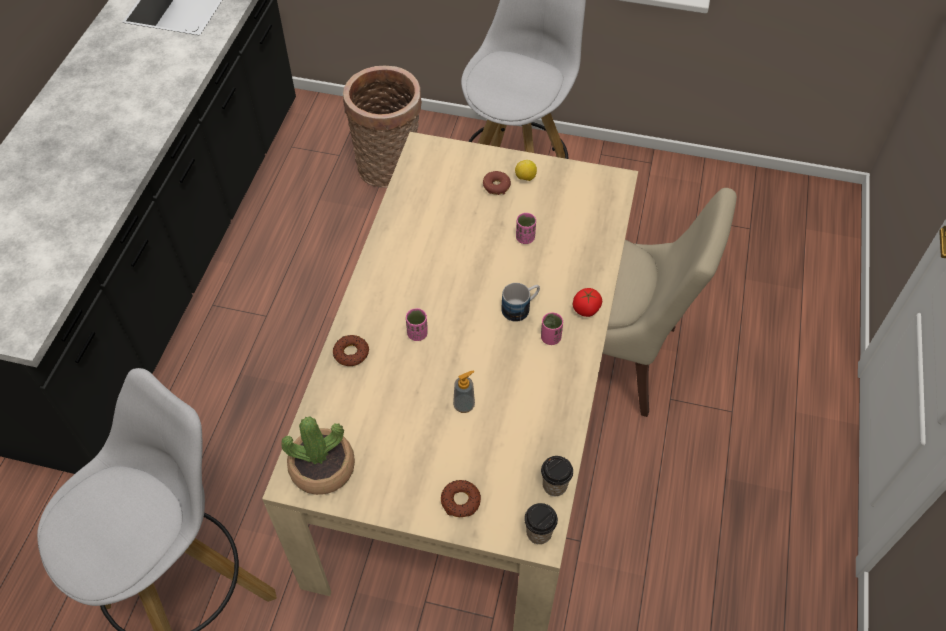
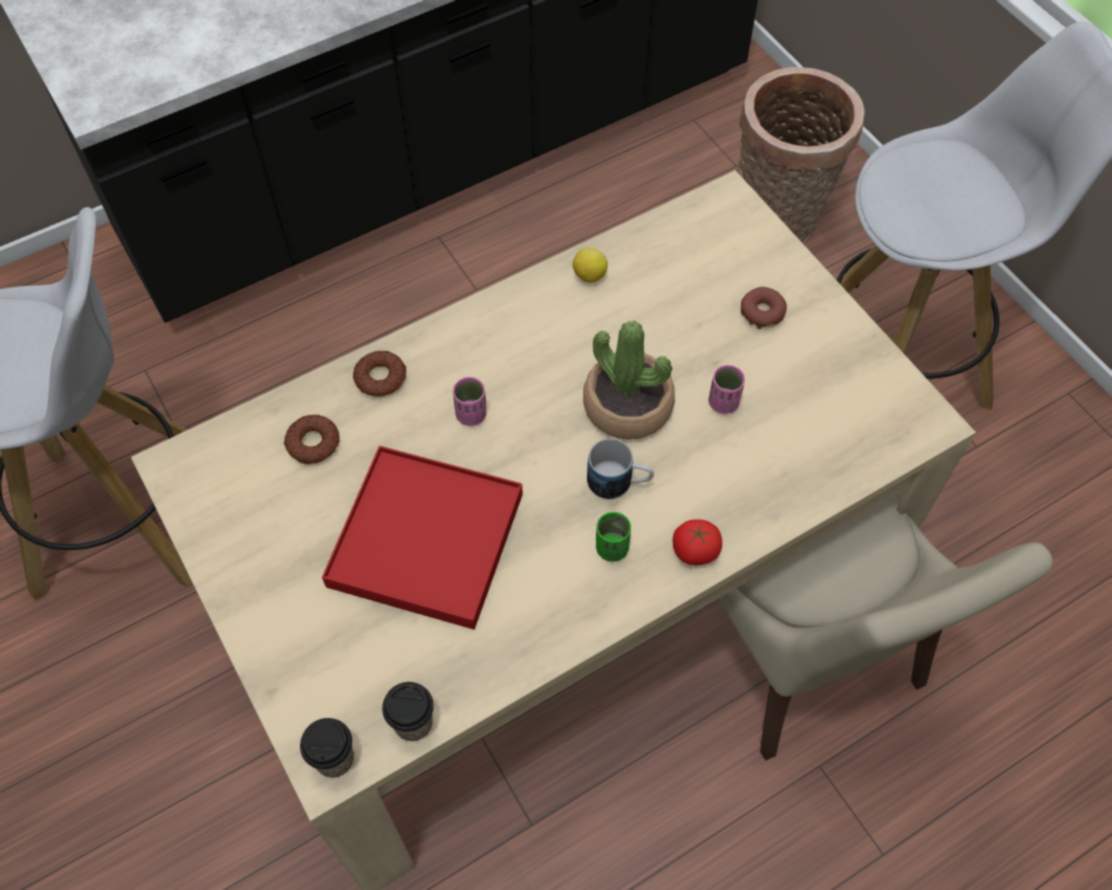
camera: 45 degrees right, 5 degrees up
(322, 467) = (216, 476): potted plant -> potted plant (628, 405)
(460, 501) = (299, 642): donut -> donut (313, 443)
(464, 405) = (426, 539): soap dispenser -> red tray
(525, 178) = (811, 328): lemon -> lemon (589, 275)
(550, 338) = (612, 548): pink cup -> green cup

